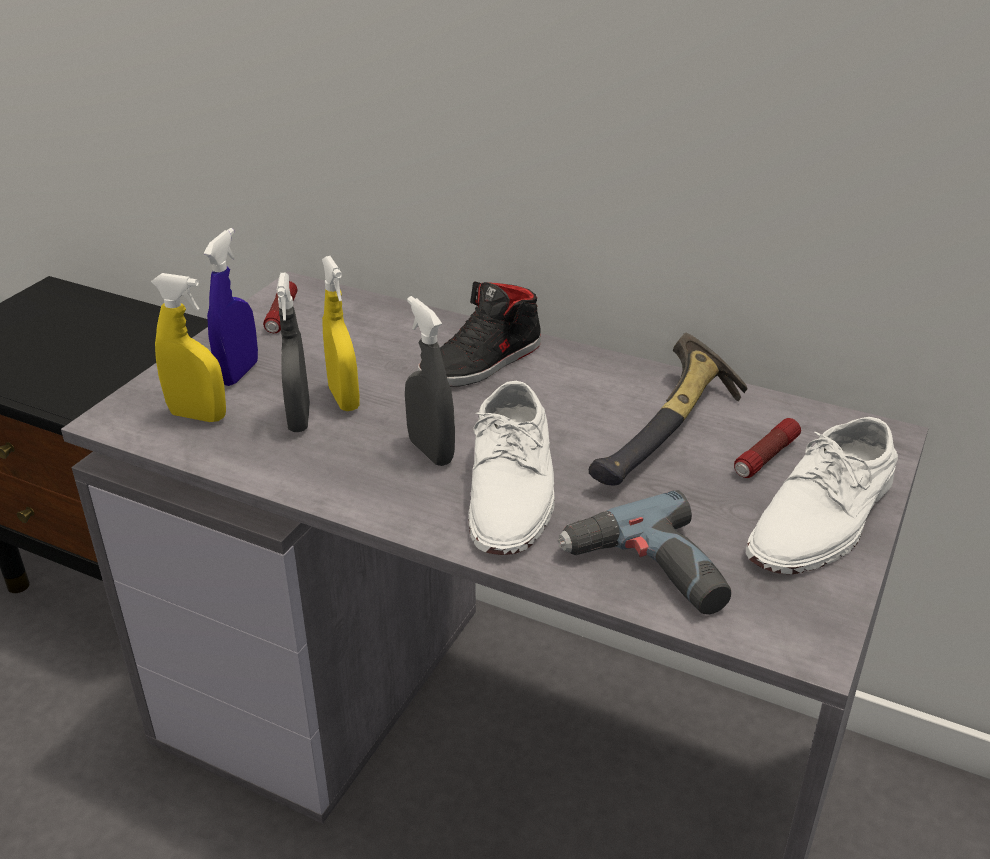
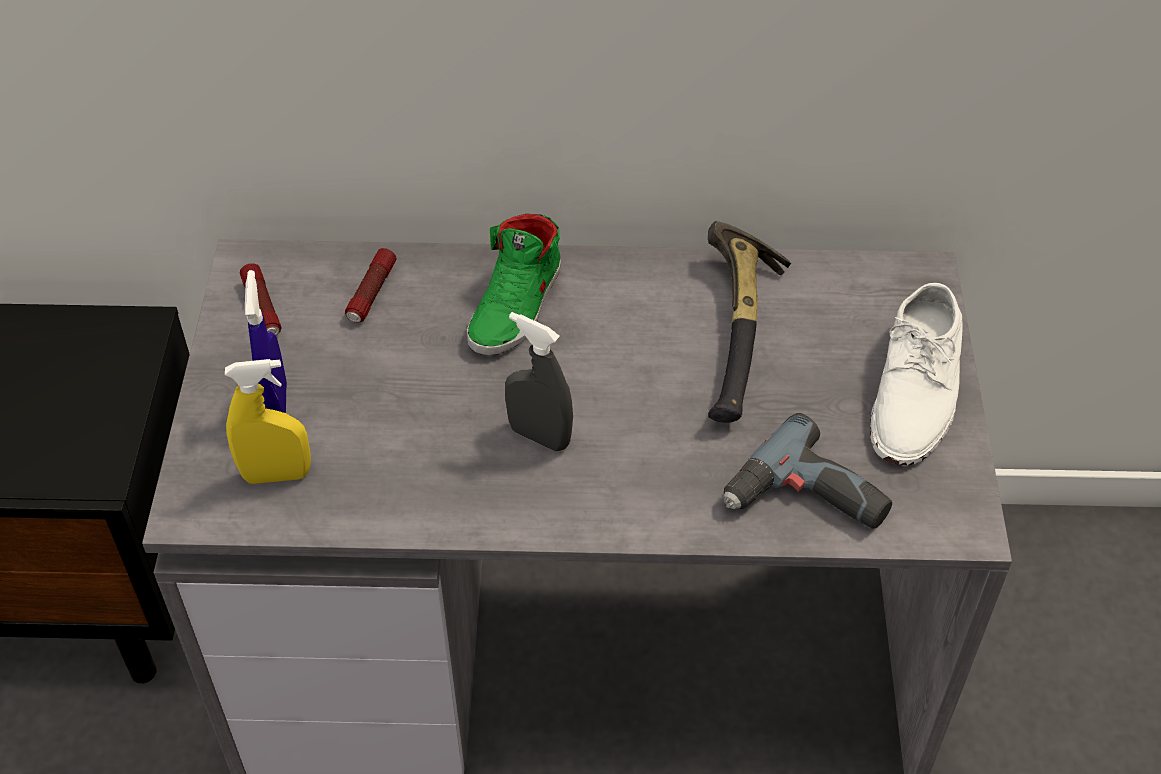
camera: 25 degrees left, 15 degrees up
(299, 419) = (384, 441): grey spray bottle -> none
(344, 399) = (411, 401): yellow spray bottle -> none
(482, 363) = (517, 306): black shoe -> green shoe
(512, 487) = (640, 451): white shoe -> none
(765, 457) = (838, 336): flashlight -> flashlight (372, 293)

